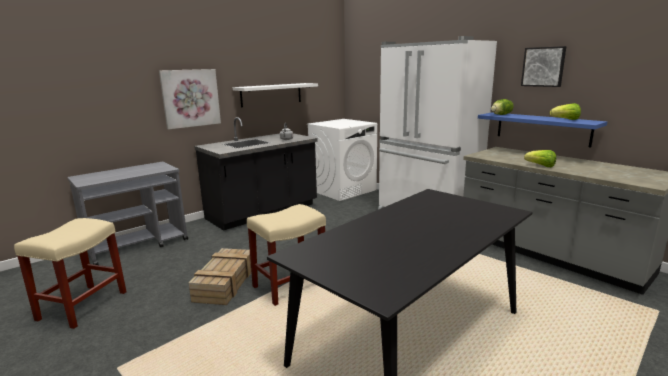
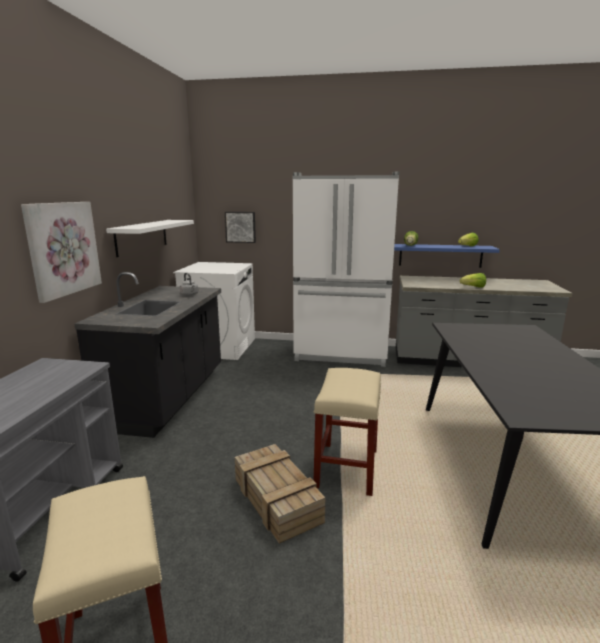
camera: 40 degrees left, 0 degrees up
(543, 67) = (439, 201): picture -> picture (240, 227)

